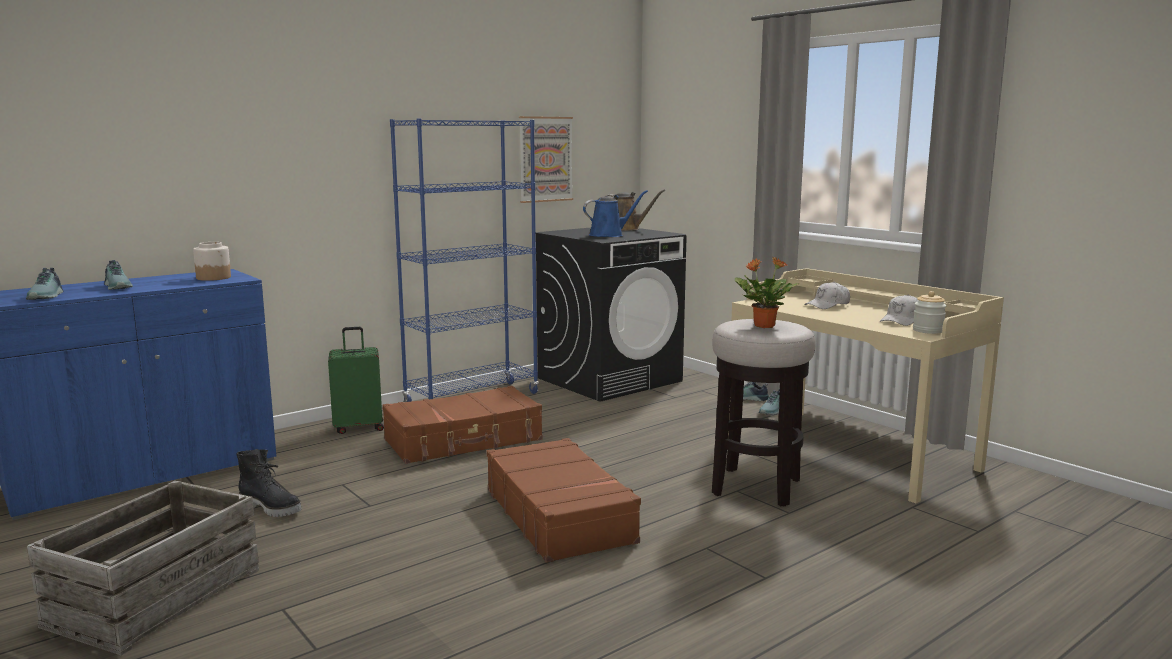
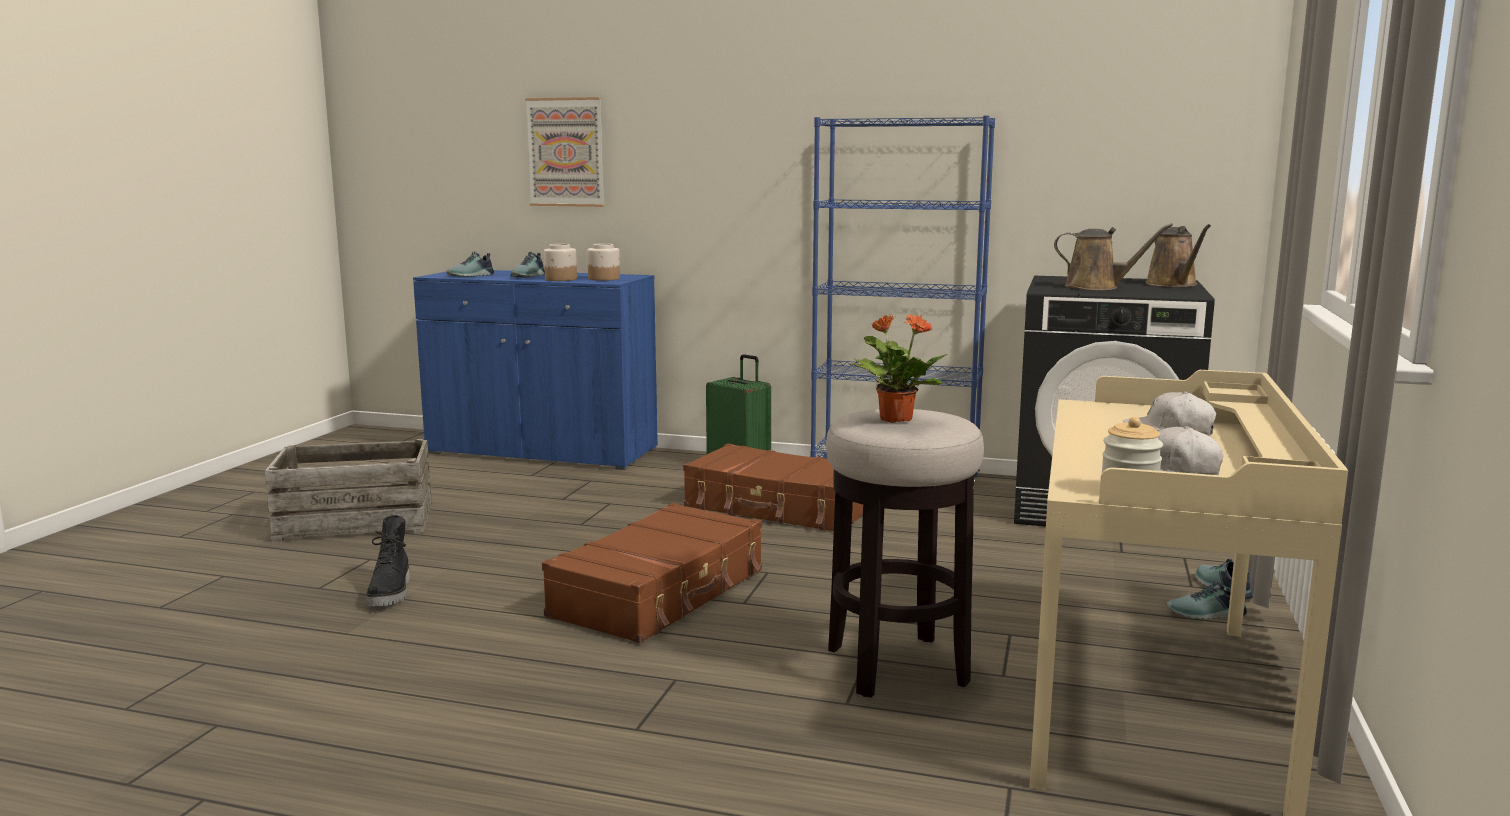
camera: 55 degrees right, 0 degrees up
(175, 284) = (561, 279): none -> jar
(272, 508) = (532, 500): black boot -> black boot (391, 594)
(545, 159) = (1071, 173): picture -> picture (566, 152)
(609, 235) = (1097, 287): blue watering can -> brown watering can

